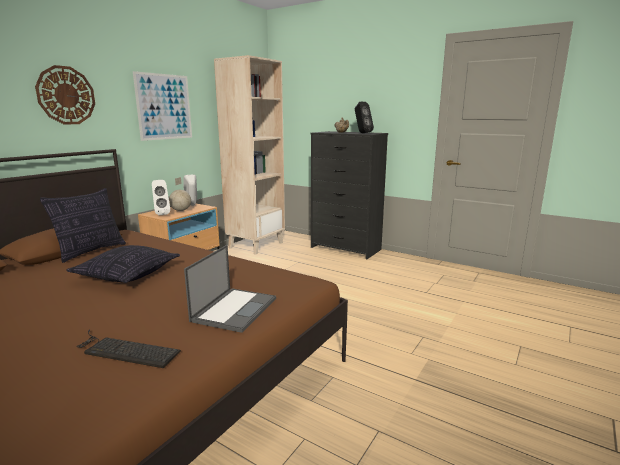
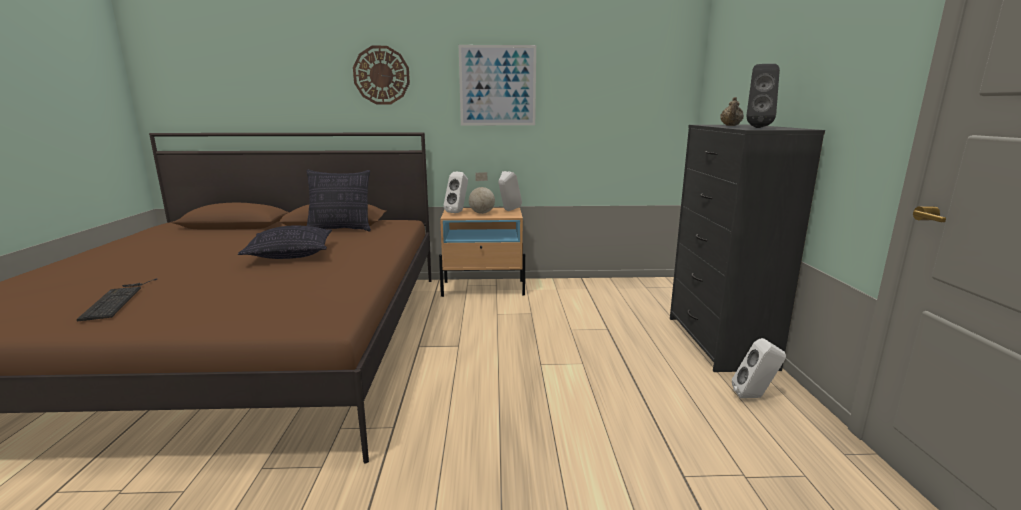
camera: 55 degrees right, 0 degrees up
(235, 309) = (220, 310): laptop -> none
(256, 245) = (610, 289): beige bookcase -> none
(392, 261) = (755, 397): none -> white speaker

